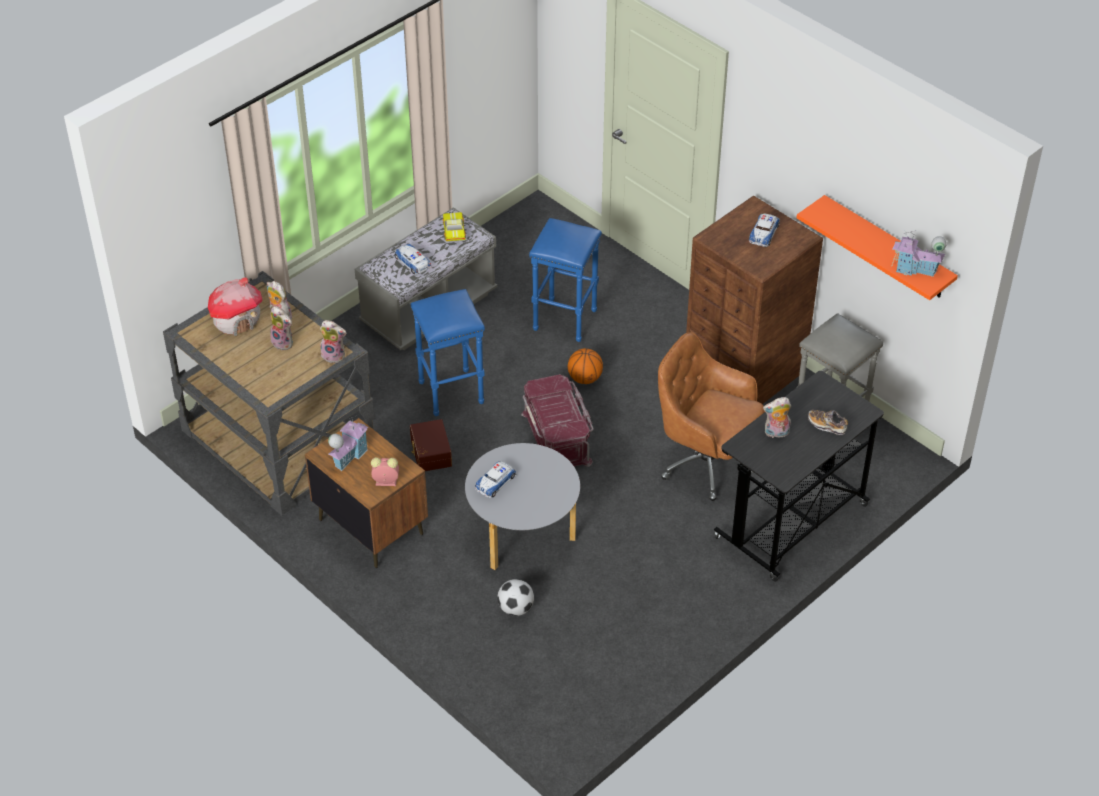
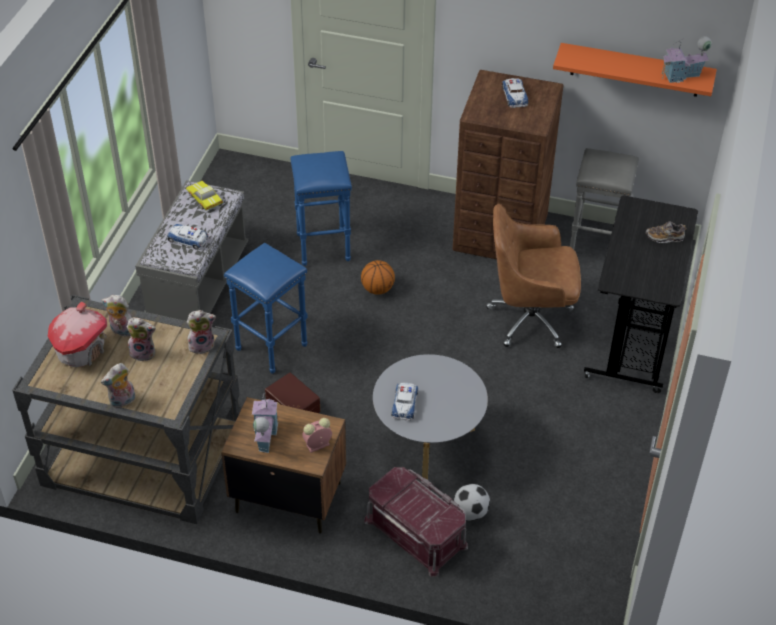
camera: 30 degrees left, 0 degrees up
(557, 437) = (393, 348): red storage box -> red storage box (416, 532)
(776, 433) = (632, 260): plush toy -> plush toy (122, 402)

